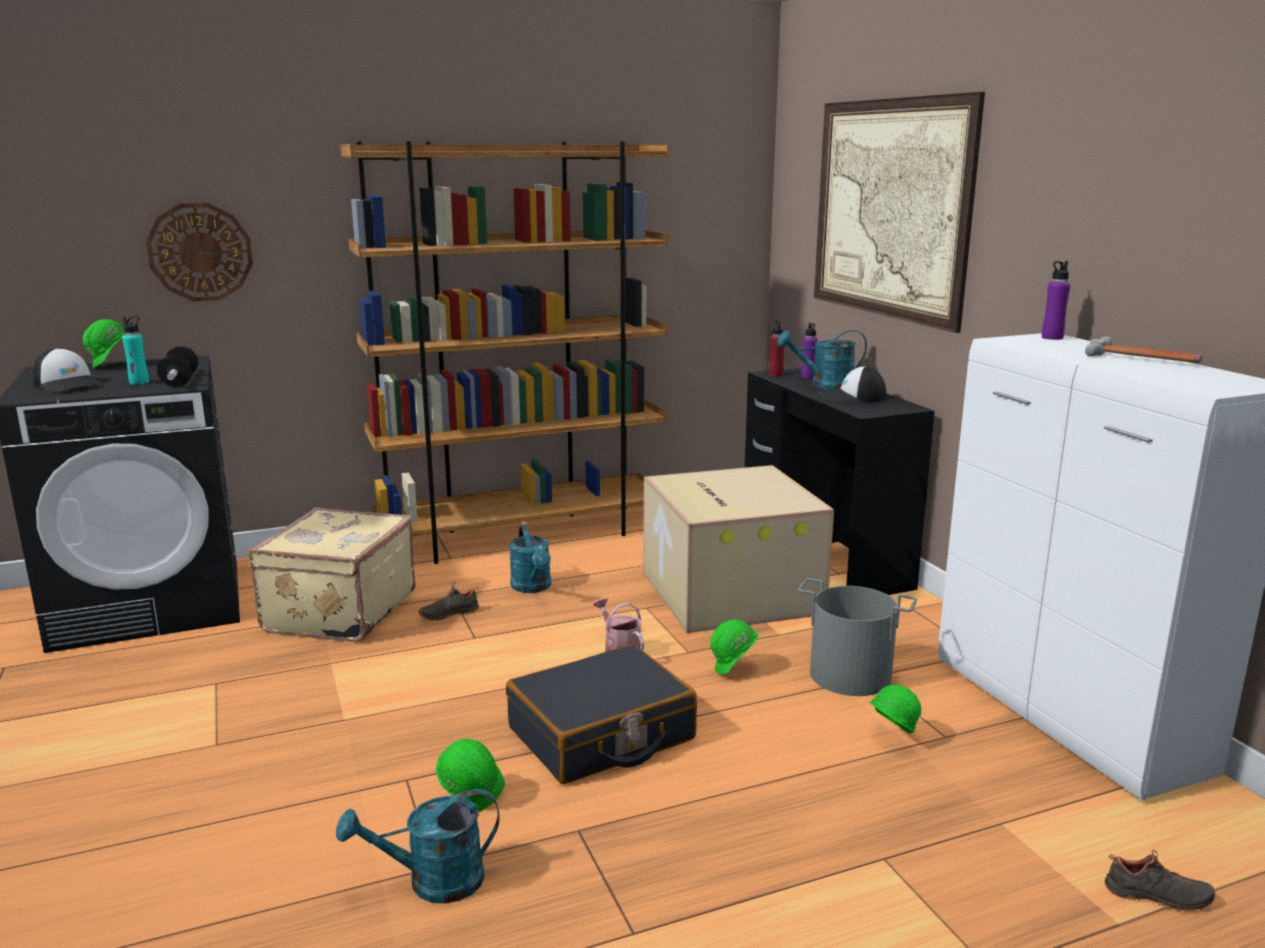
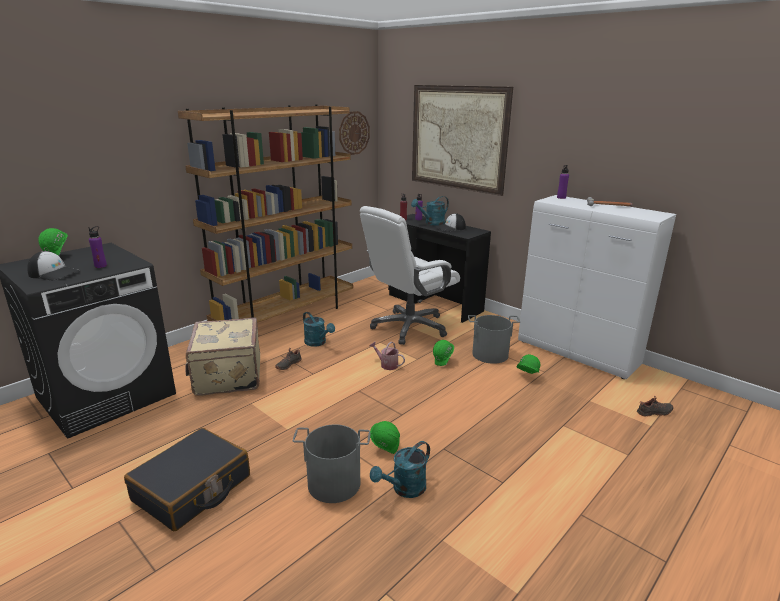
camera: 25 degrees left, 5 degrees up
(139, 382) = (101, 266): turquoise bottle -> purple bottle
(180, 381) = (126, 262): dumbbell -> none
(200, 252) = (99, 180): wall clock -> wall clock (354, 133)
(327, 831) = (334, 483): none -> grey bucket
(601, 735) = (415, 405): black suitcase -> black suitcase (192, 489)
(727, 592) = (409, 327): cardboard box -> white office chair

